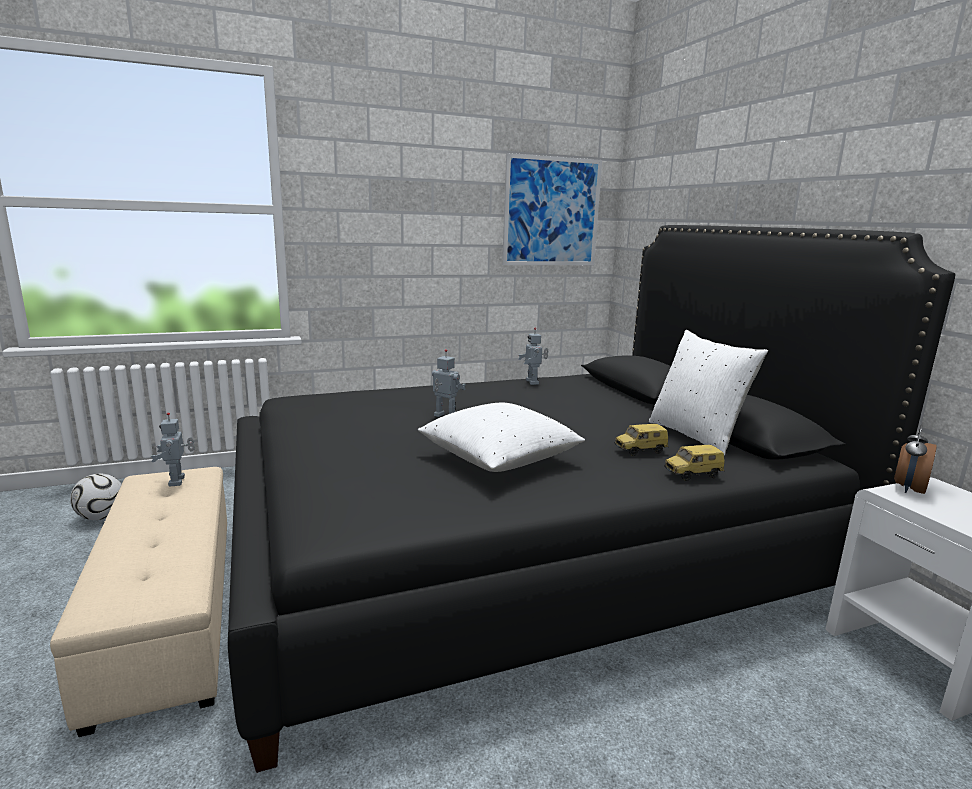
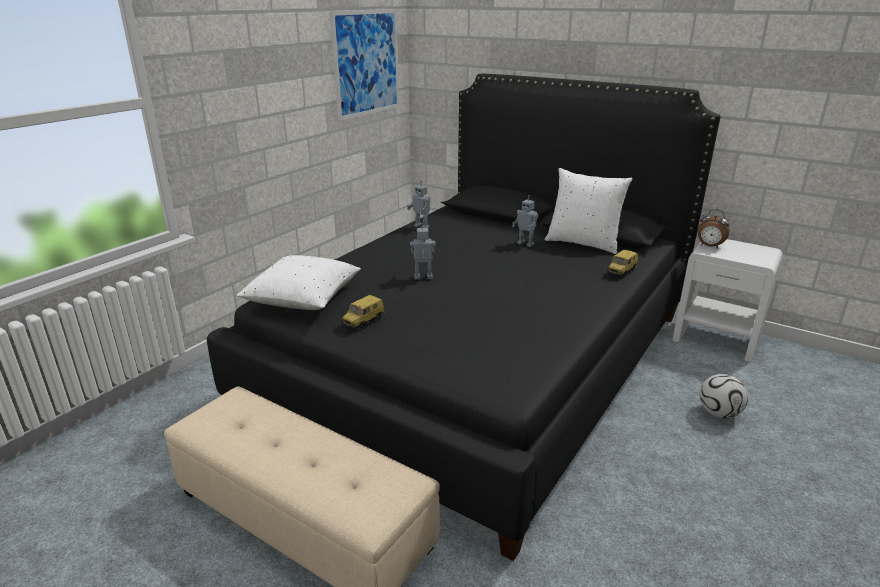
camera: 35 degrees left, 10 degrees up
(101, 517) = (87, 488): football -> football (718, 413)
(178, 481) = (235, 411): toy robot -> toy robot (526, 244)
(499, 459) = (513, 299): white pillow -> white pillow (303, 299)
(640, 452) = (574, 265): toy car -> toy car (364, 322)
(908, 489) = (709, 246): alarm clock -> alarm clock turned 60 degrees counterclockwise

